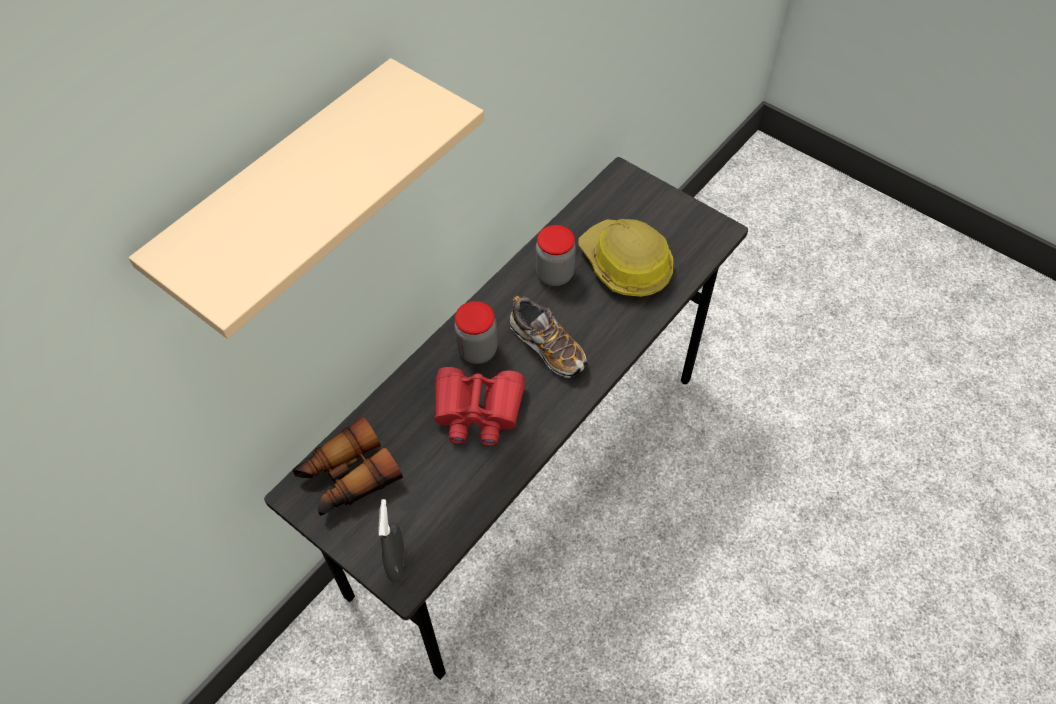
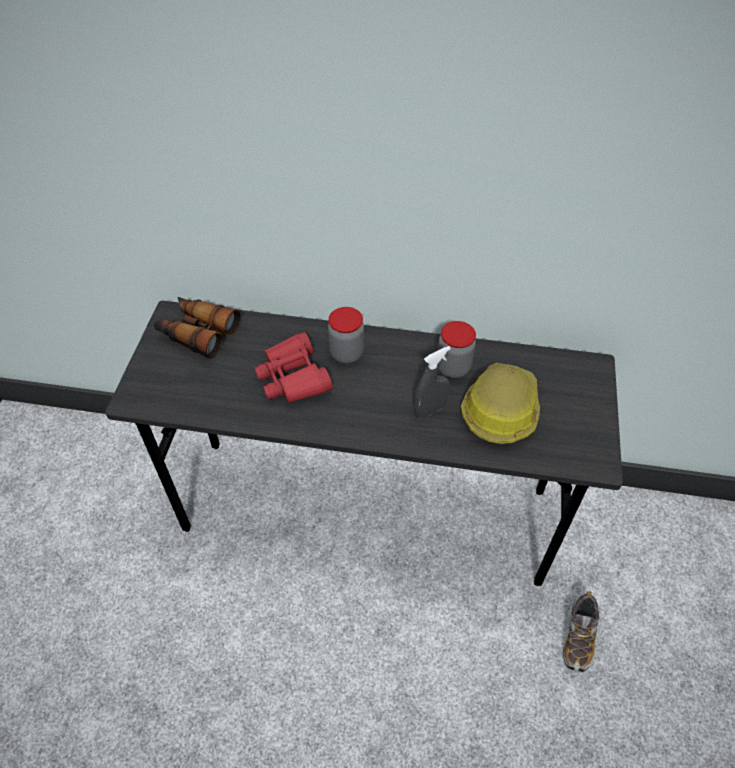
camera: 60 degrees right, 5 degrees down
(284, 196) = (223, 84): beige shelf -> none
(396, 562) = (144, 389): grey spray bottle -> grey spray bottle (429, 410)
(547, 346) = (380, 393): shoe -> shoe (579, 636)

